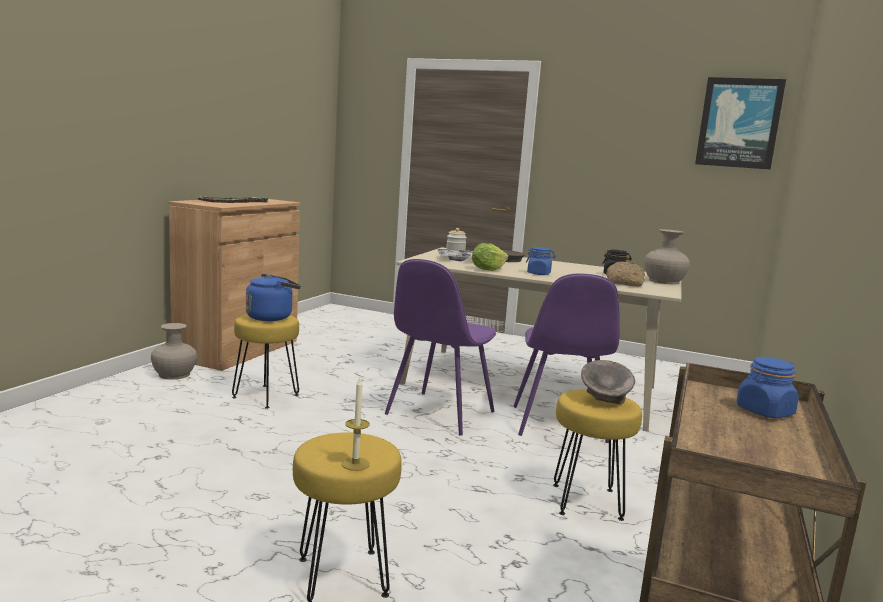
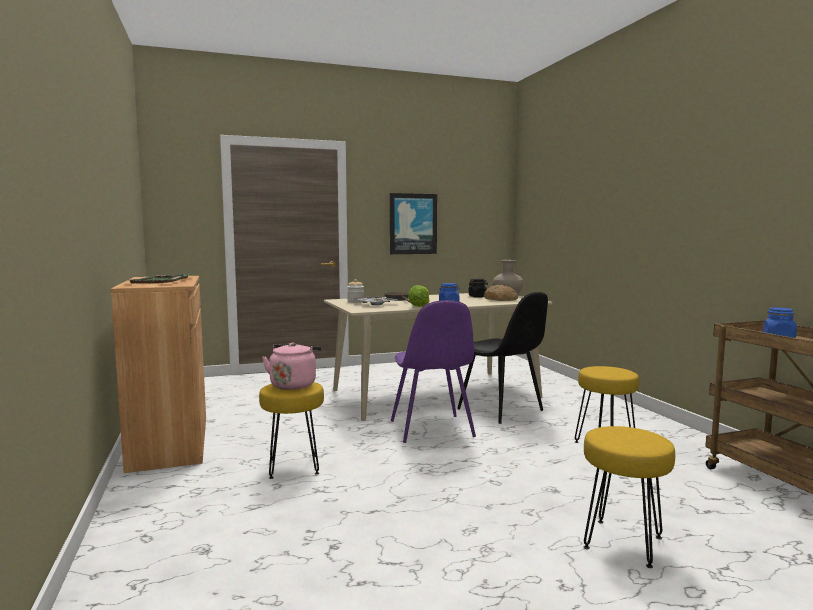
camera: 40 degrees left, 5 degrees down
(174, 374) = (164, 483): beige vase -> none
(272, 317) = (294, 385): blue kettle -> pink kettle
(355, 464) = (655, 441): candle -> none
(558, 425) = (501, 410): purple chair -> black chair
(605, 401) = (611, 370): grey bowl -> none
(739, 123) = (484, 187): picture -> picture (413, 224)

